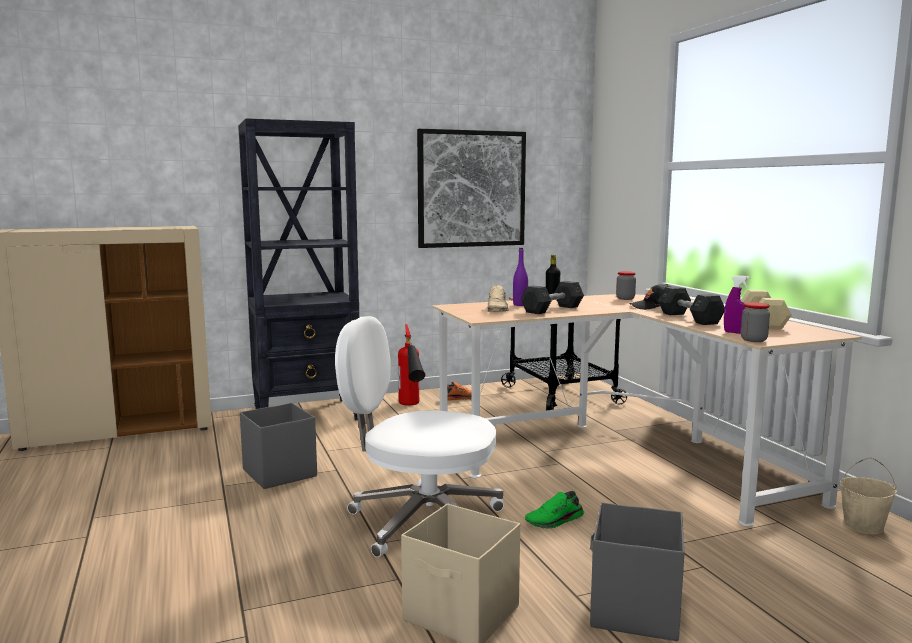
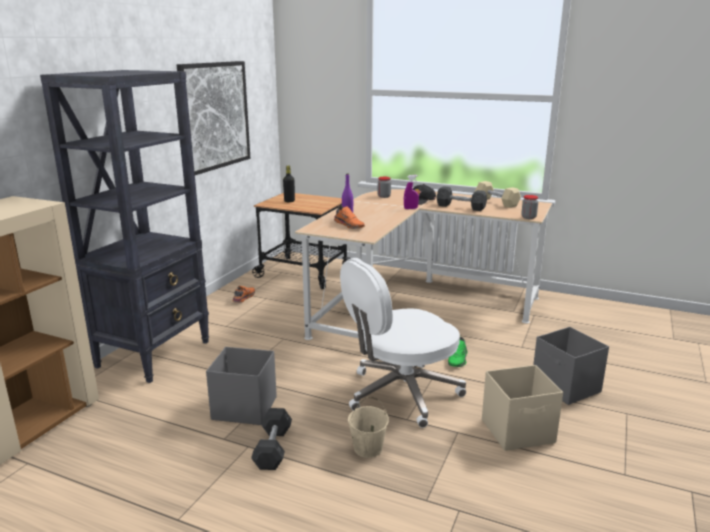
camera: 45 degrees left, 10 degrees up
(412, 408) = (227, 318): fire extinguisher -> none
(498, 309) = (350, 225): beige shoe -> orange shoe
(552, 309) = (378, 217): grey dumbbell -> grey dumbbell (273, 448)
(735, 332) = (508, 213): purple spray bottle -> purple spray bottle (410, 208)
(863, 526) = (560, 303): beige bucket -> beige bucket (367, 448)

